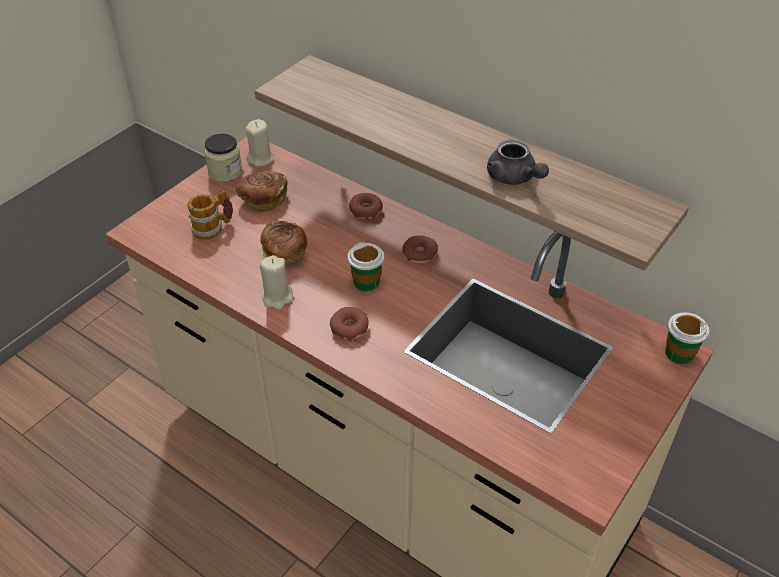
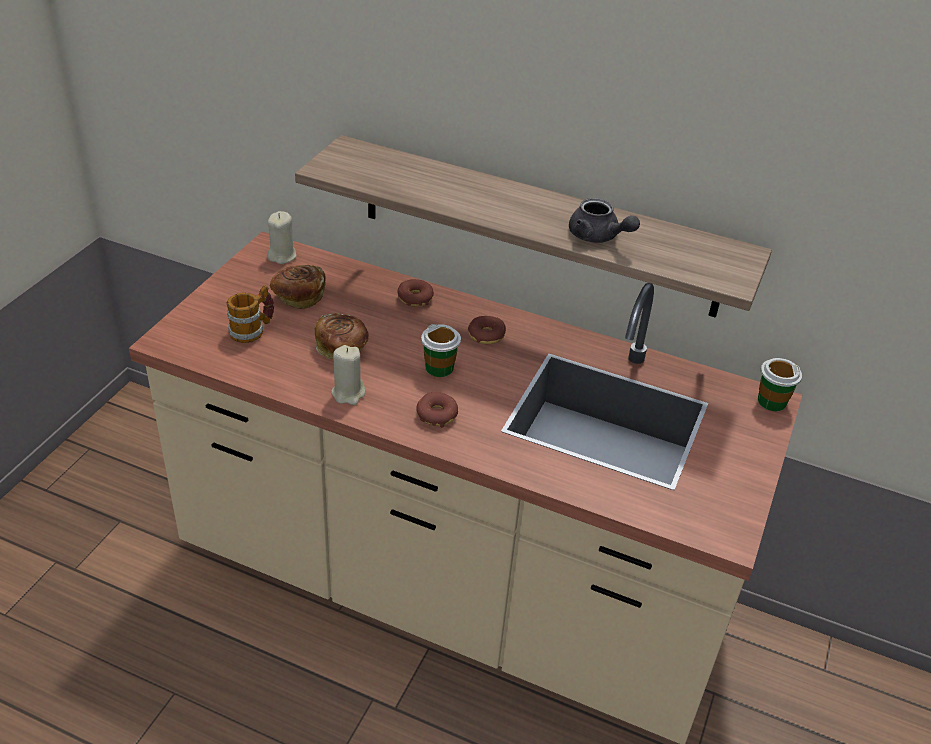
camera: 15 degrees left, 5 degrees down
(225, 172) = (246, 272): jar -> none

